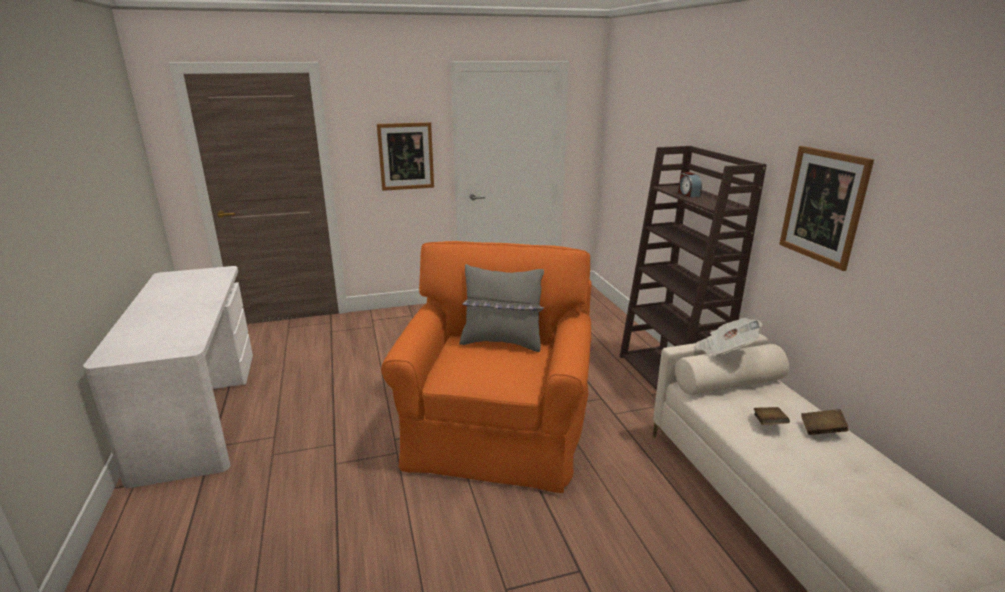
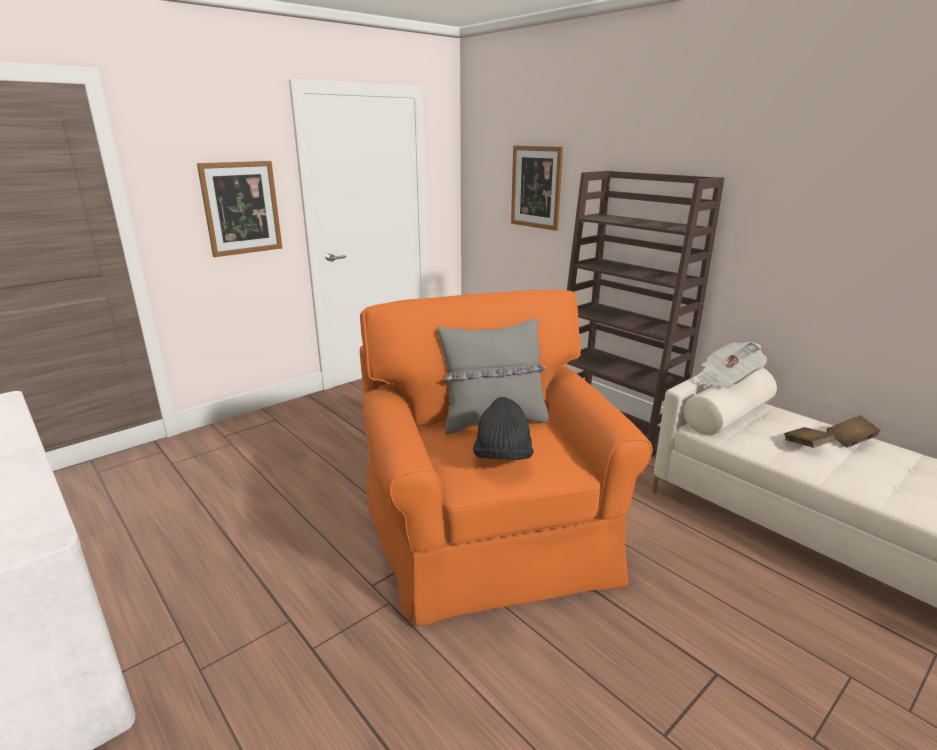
camera: 25 degrees left, 0 degrees up
(479, 368) = (502, 458): none -> black hat
(688, 194) = (628, 221): alarm clock -> none
(823, 206) = (805, 212): picture -> picture (536, 187)

